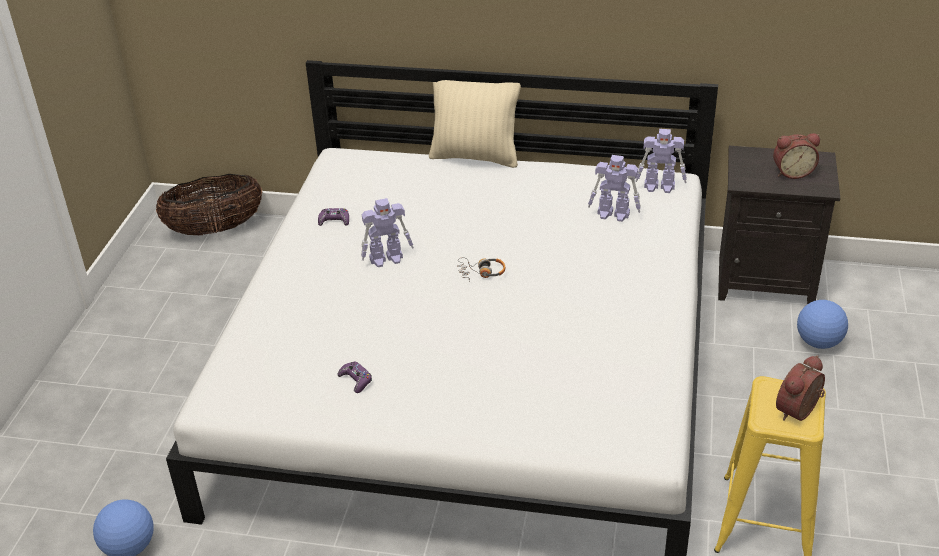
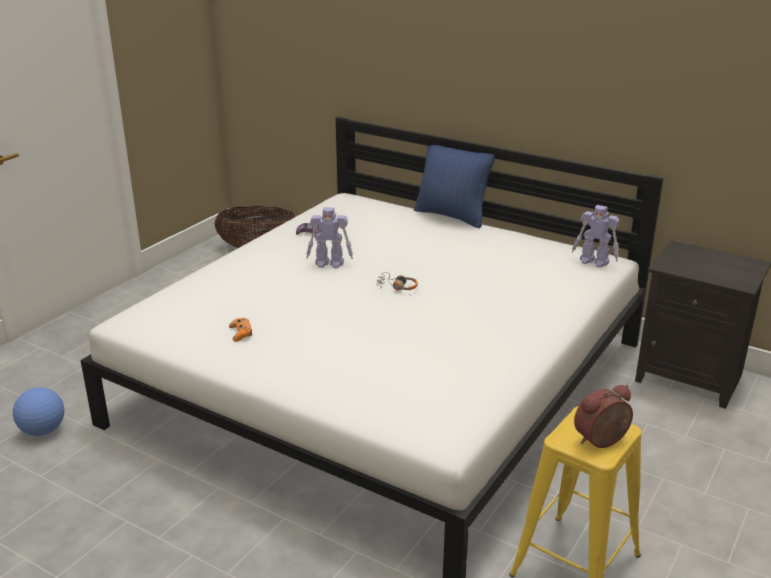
camera: 20 degrees right, 10 degrees down
(356, 380) = (241, 333): purple game controller -> orange game controller
(475, 157) = (452, 216): beige pillow -> blue pillow
(614, 214) = (538, 271): toy robot -> none
(792, 172) = (718, 268): alarm clock -> none
(819, 342) = (715, 436): football -> none

